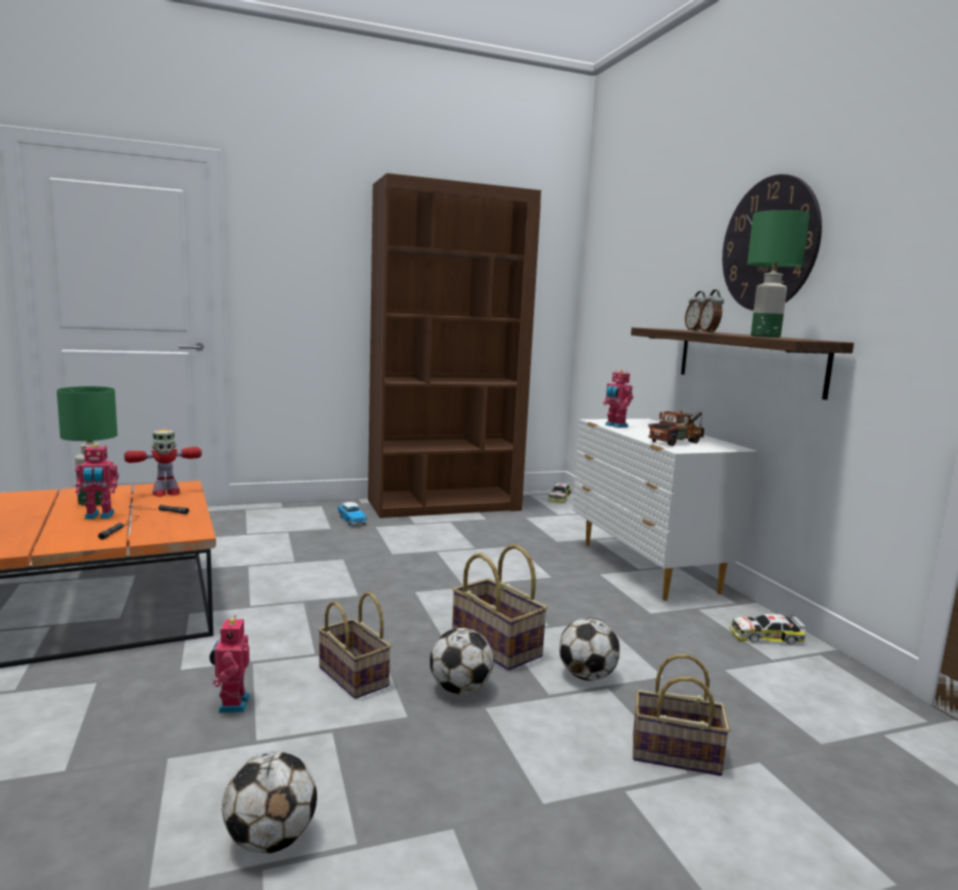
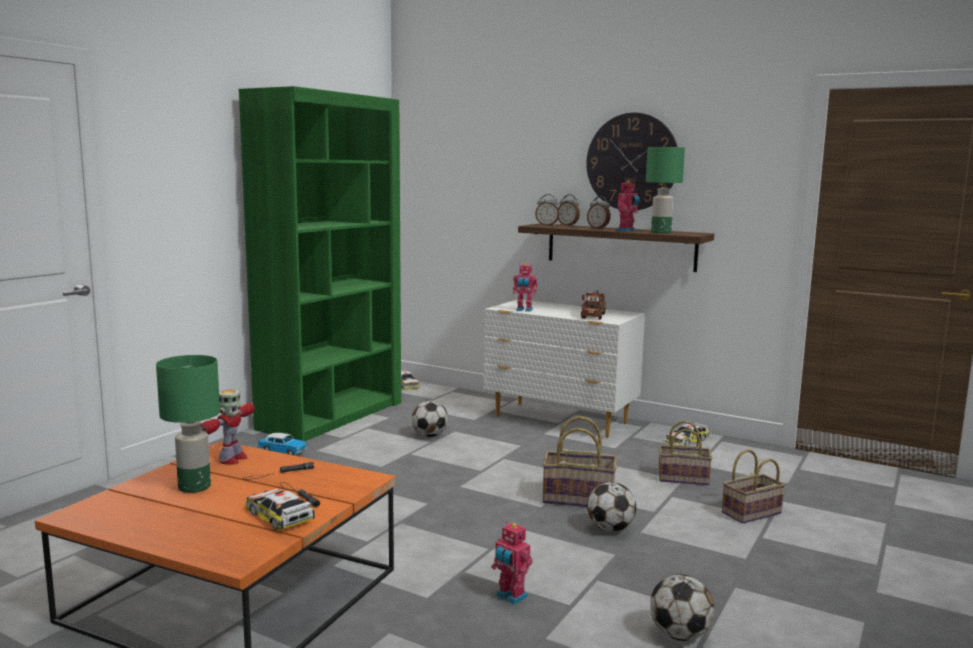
camera: 40 degrees left, 0 degrees up
(65, 537) = (278, 516): none -> toy car
(99, 516) = (246, 494): toy robot -> toy robot (627, 230)
(355, 677) = (544, 549): basket -> basket (684, 478)
(445, 505) = (332, 415): brown bookcase -> green bookcase
(586, 676) = (652, 494): football -> football (429, 435)
(665, 329) = (547, 225): none -> alarm clock

